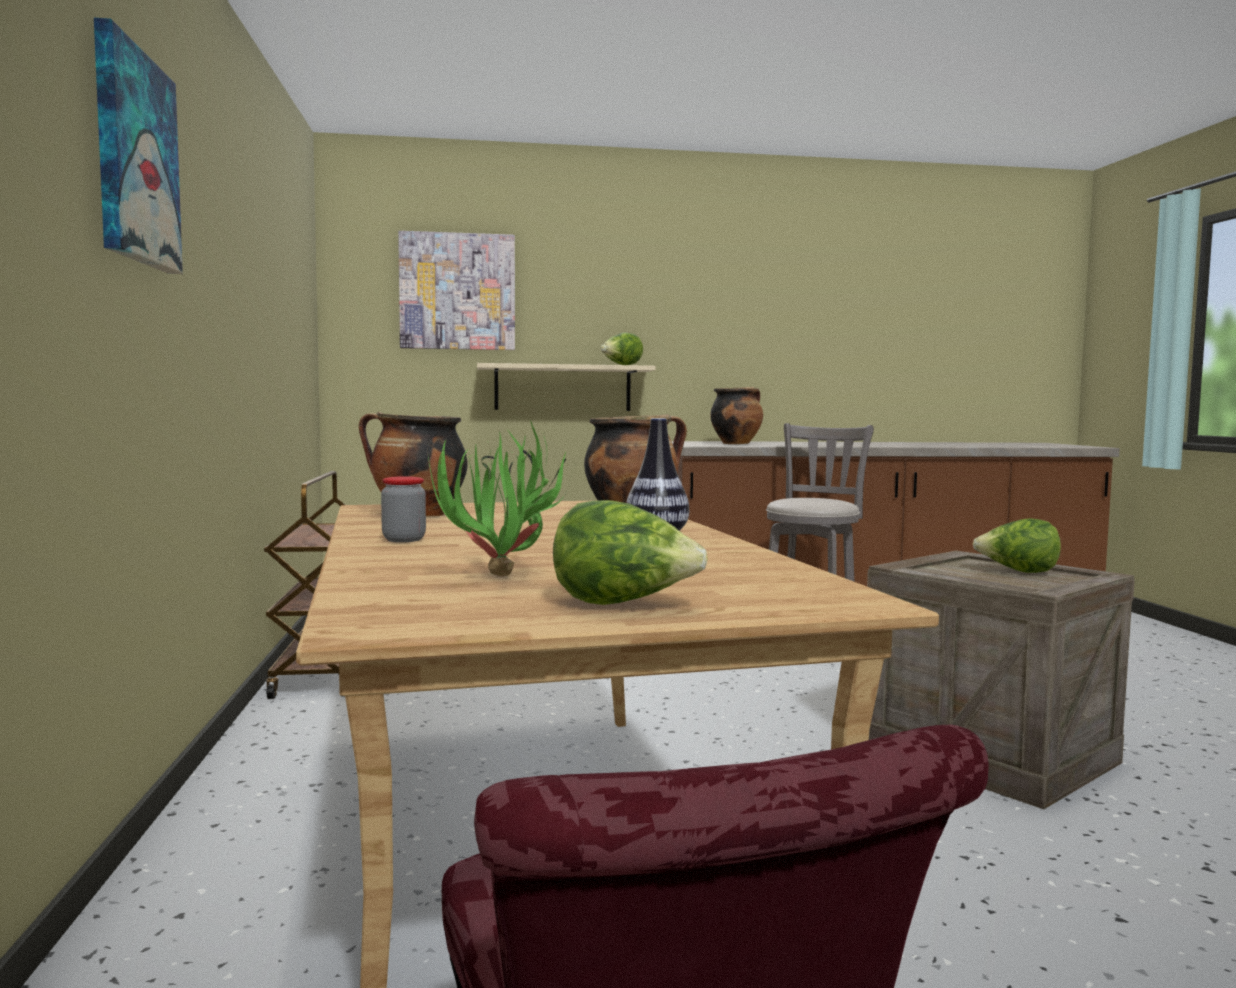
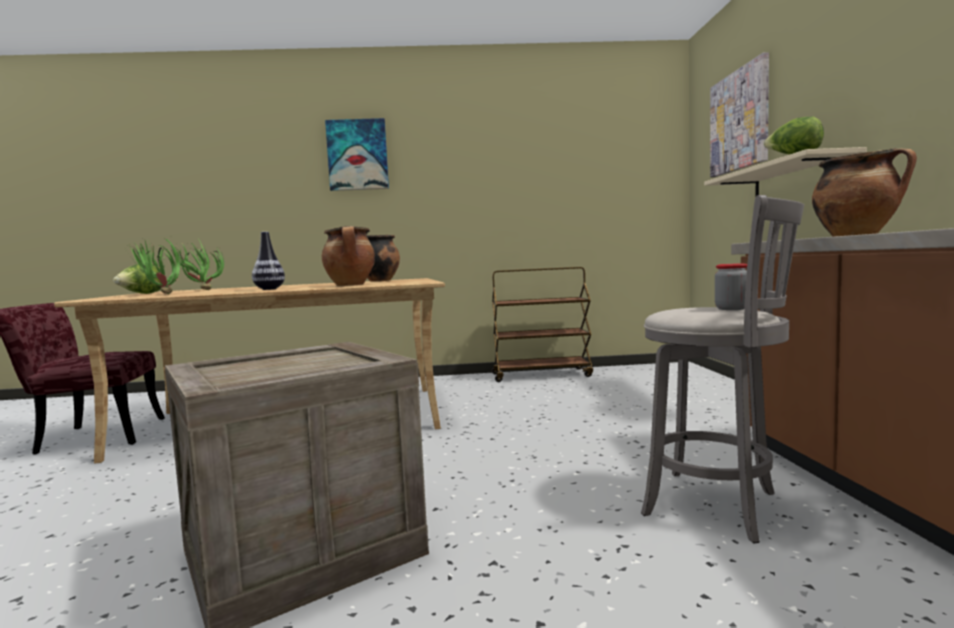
camera: 95 degrees right, 0 degrees up
(404, 540) = (302, 284): jar -> jar (731, 309)
(742, 574) = (161, 295): none -> potted plant
(1018, 572) = (283, 369): lettuce -> none

